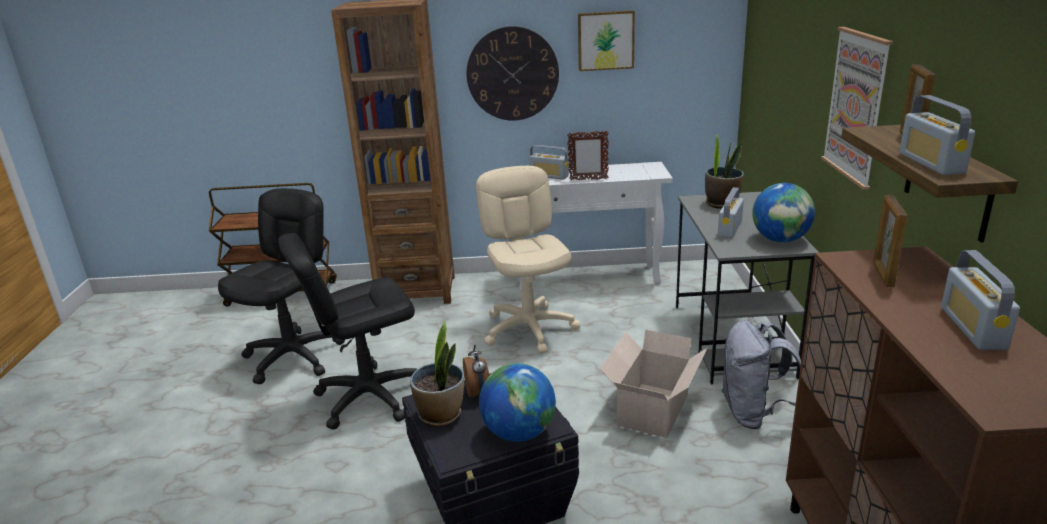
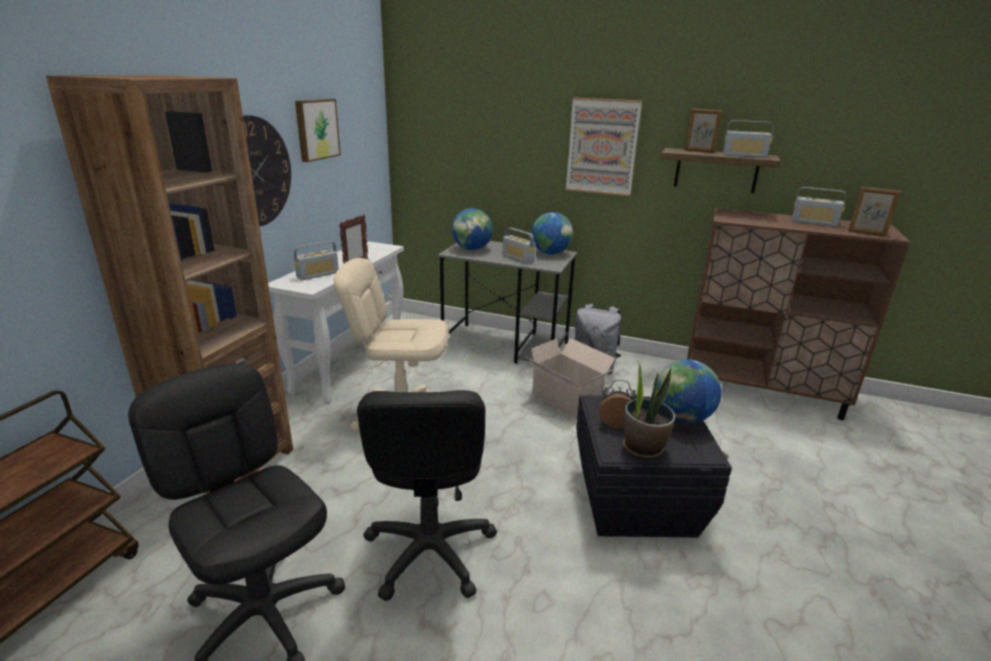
camera: 70 degrees left, 0 degrees up
(721, 204) = (472, 249): potted plant -> globe
(882, 275) = (750, 219): picture frame -> picture frame (866, 233)

